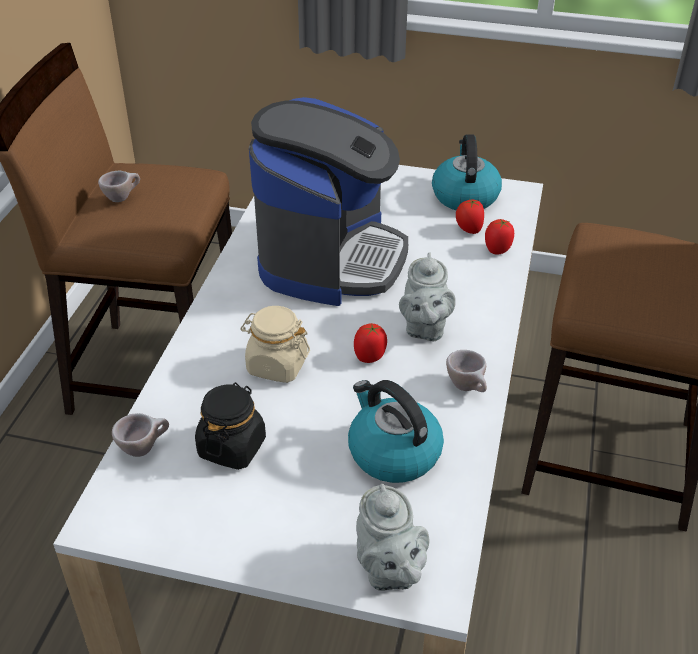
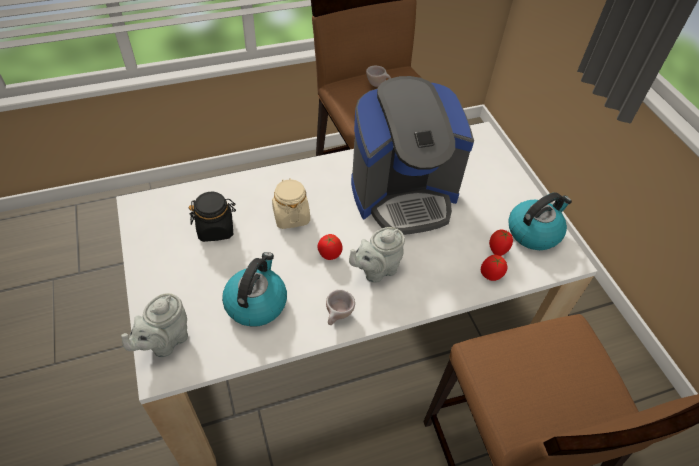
camera: 55 degrees right, 10 degrees up
(144, 447) = (194, 195): beige cup -> none

